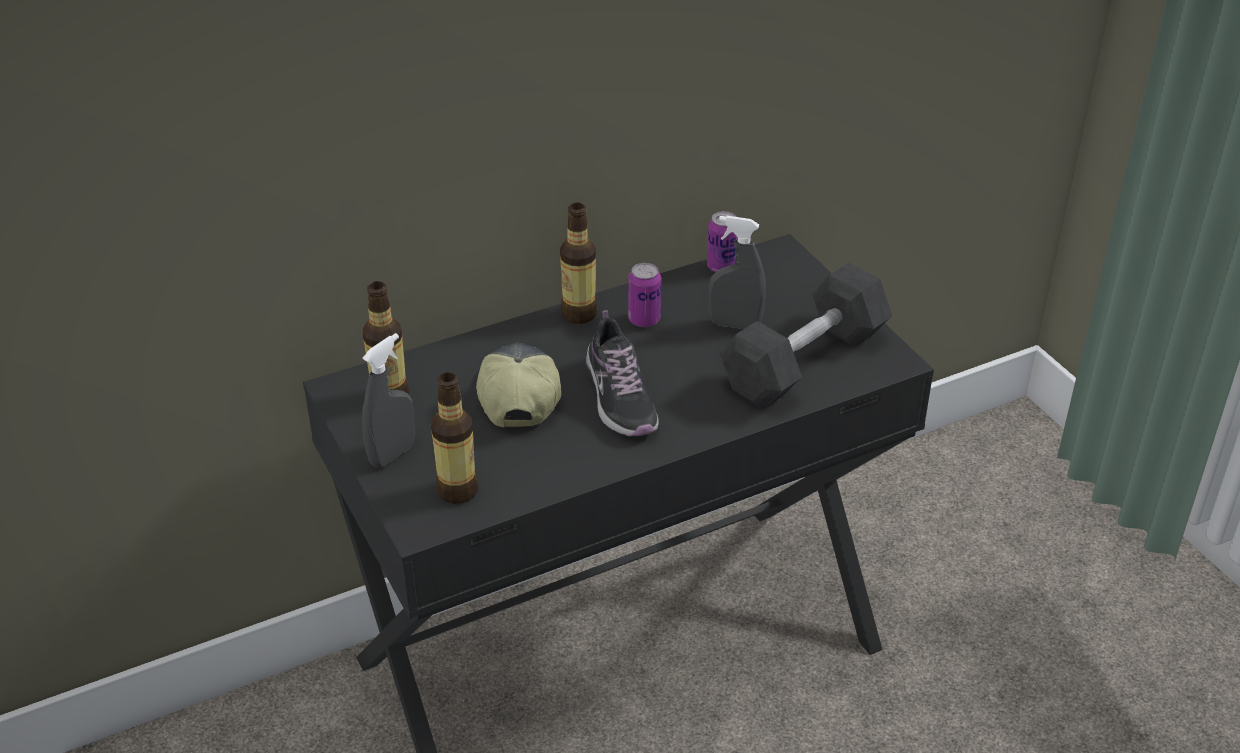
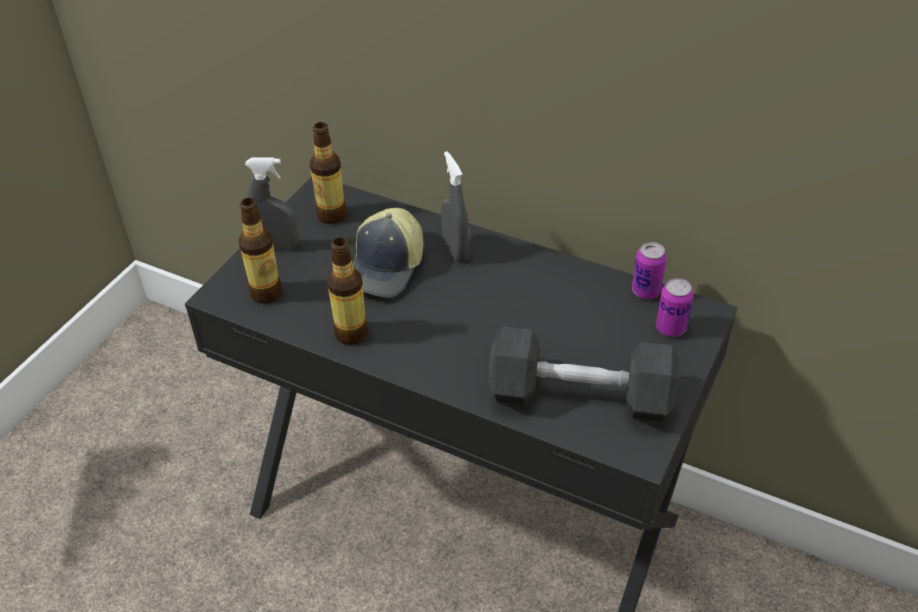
camera: 55 degrees right, 5 degrees up
(517, 395) = (387, 268): cap -> cap turned 150 degrees clockwise
(579, 314) = (505, 250): bottle -> bottle (351, 333)
(619, 398) = (432, 318): shoe -> none
(644, 320) = (534, 284): can -> can (670, 328)
(734, 324) = (582, 334): grey spray bottle -> grey spray bottle (455, 250)

